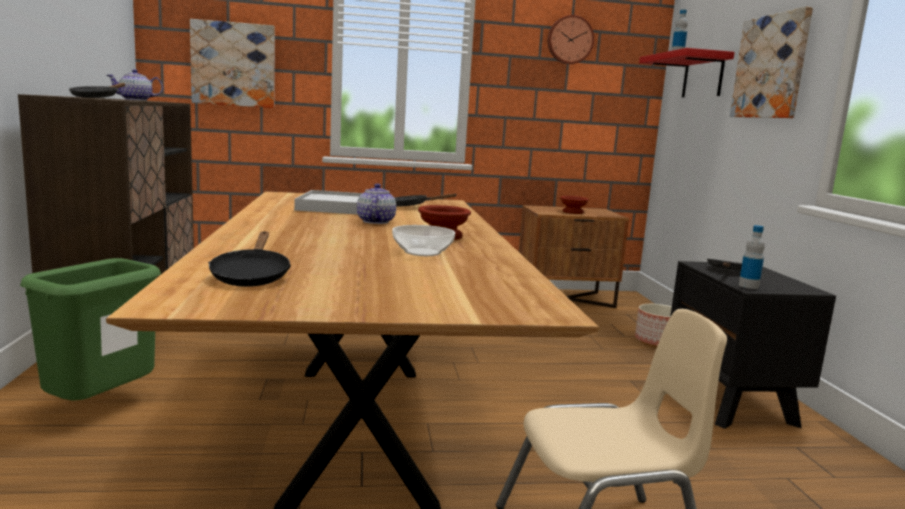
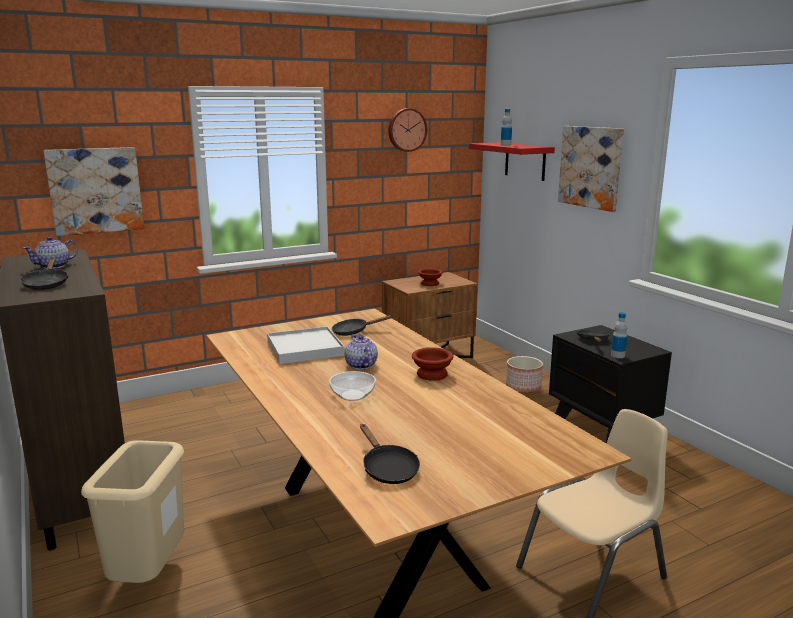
camera: 20 degrees left, 5 degrees up
(101, 406) = (148, 576): green trash can -> beige trash can
(422, 253) = (447, 403): bowl -> bowl (352, 396)

